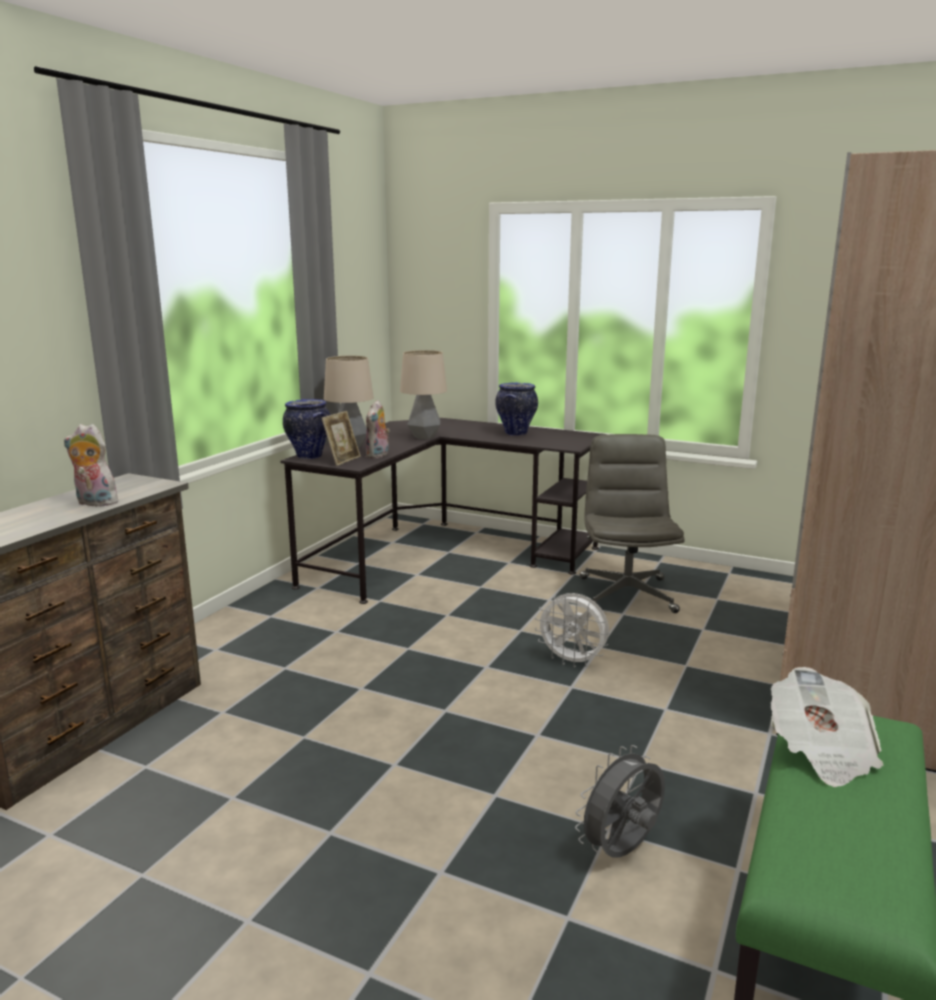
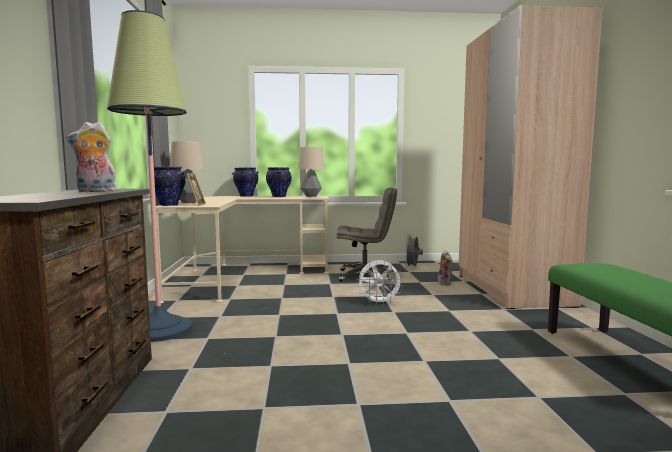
camera: 30 degrees left, 10 degrees down
(250, 638) = (159, 330): none -> floor lamp
(378, 455) = (216, 203): plush toy -> plush toy (446, 283)
(424, 437) = (228, 199): table lamp -> table lamp (311, 196)
(443, 554) = (242, 276): black desk -> beige desk
(472, 424) = (246, 196): none -> vase
(622, 852) = (518, 364): grey fan -> grey fan (412, 268)
(626, 594) = (365, 276): grey office chair -> grey office chair turned 120 degrees clockwise
(821, 752) = (606, 273): newspaper -> none

